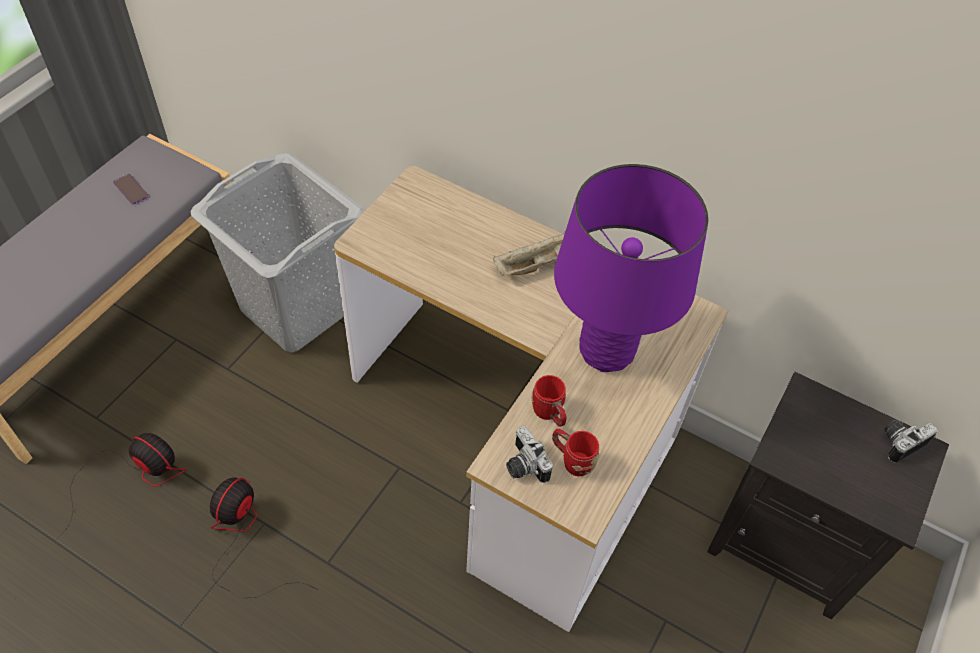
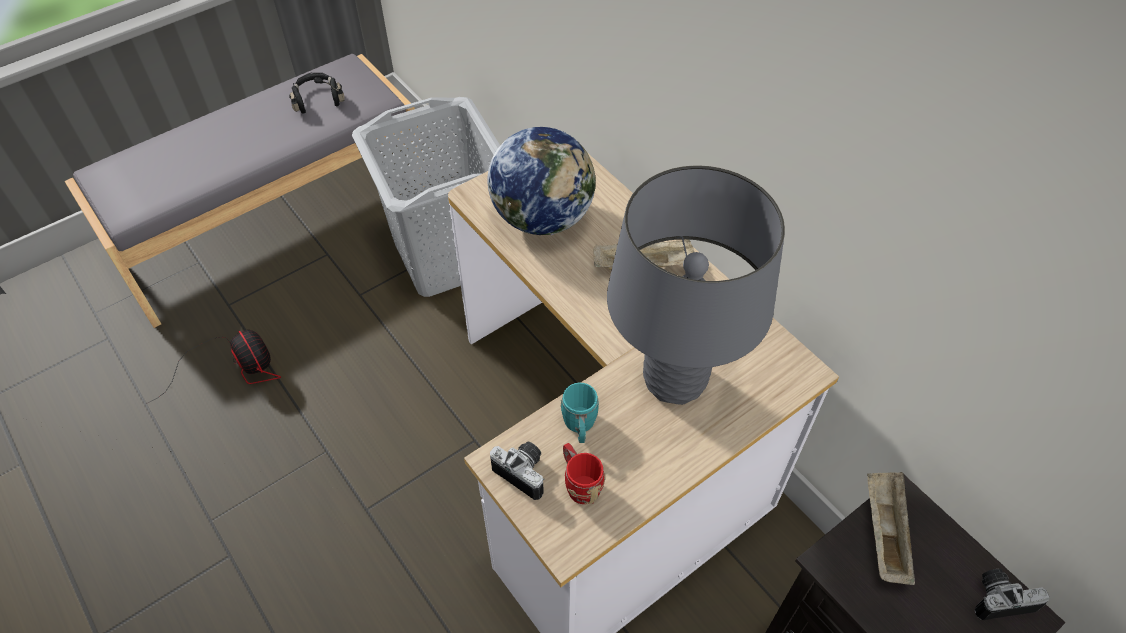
camera: 25 degrees right, 0 degrees up
(131, 189) = (318, 100): phone -> black headphones
(243, 538) = (301, 459): fan -> none
(430, 245) = (543, 217): none -> globe
(523, 465) = (524, 471): camera -> camera turned 135 degrees clockwise
(549, 414) = (579, 427): red mug -> turquoise mug
(606, 351) = (675, 379): purple table lamp -> grey table lamp
(802, 421) = (883, 532): none -> beige tray

